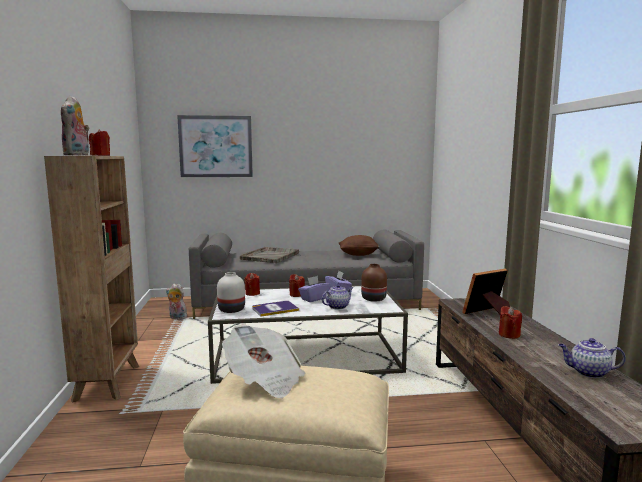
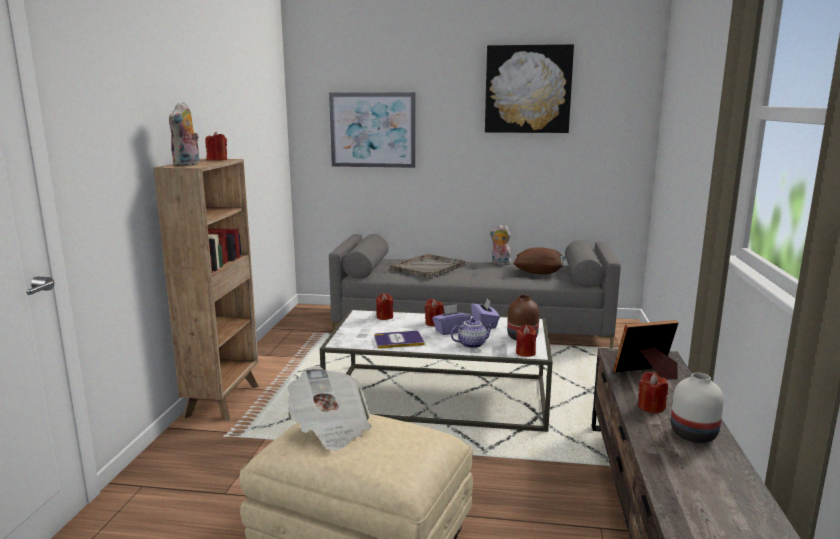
camera: 15 degrees right, 5 degrees up
(177, 318) = (316, 332): plush toy -> plush toy (500, 263)
(232, 309) = (352, 336): white vase -> white vase (694, 434)
(339, 115) = (528, 89): none -> picture
(383, 309) = (525, 353): none -> red candle
(588, 372) = (713, 470): teapot -> none

